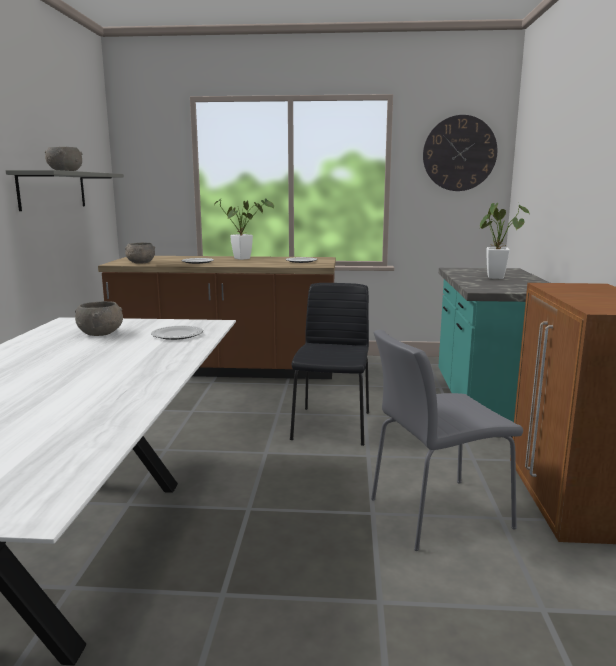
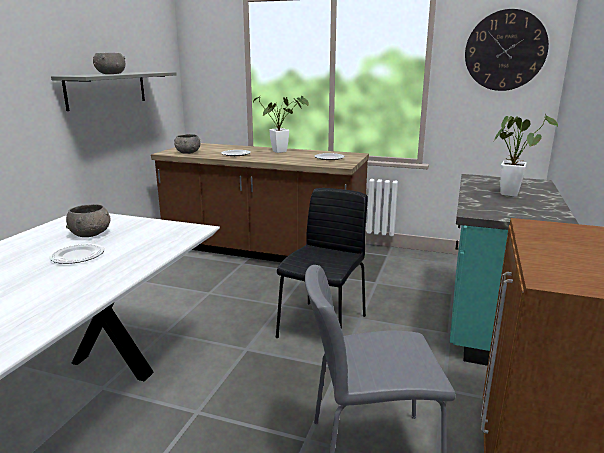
camera: 15 degrees right, 5 degrees up
(176, 335) = (149, 242): plate -> plate (77, 255)

